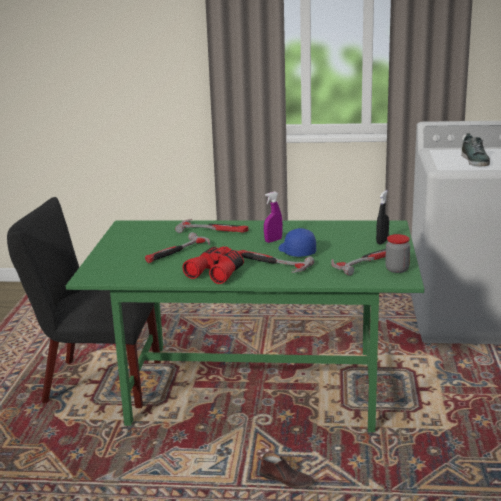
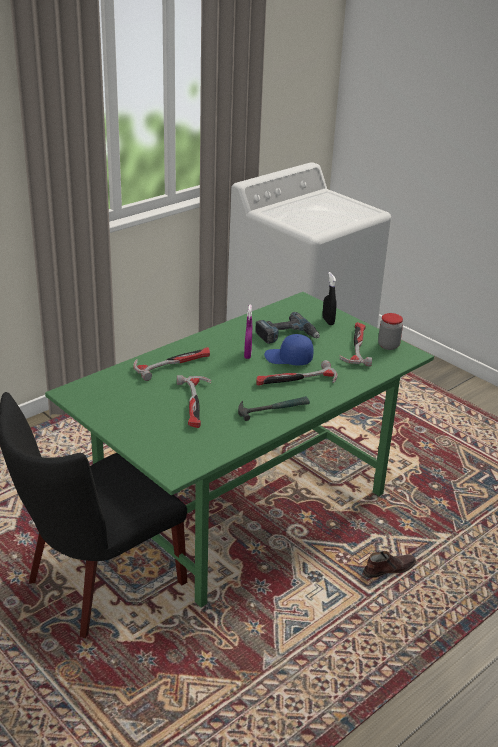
camera: 50 degrees left, 10 degrees up
(217, 272) = (273, 409): red binoculars -> hammer
(328, 239) = (287, 335): none -> power drill
(475, 161) = (319, 216): shoe -> none

